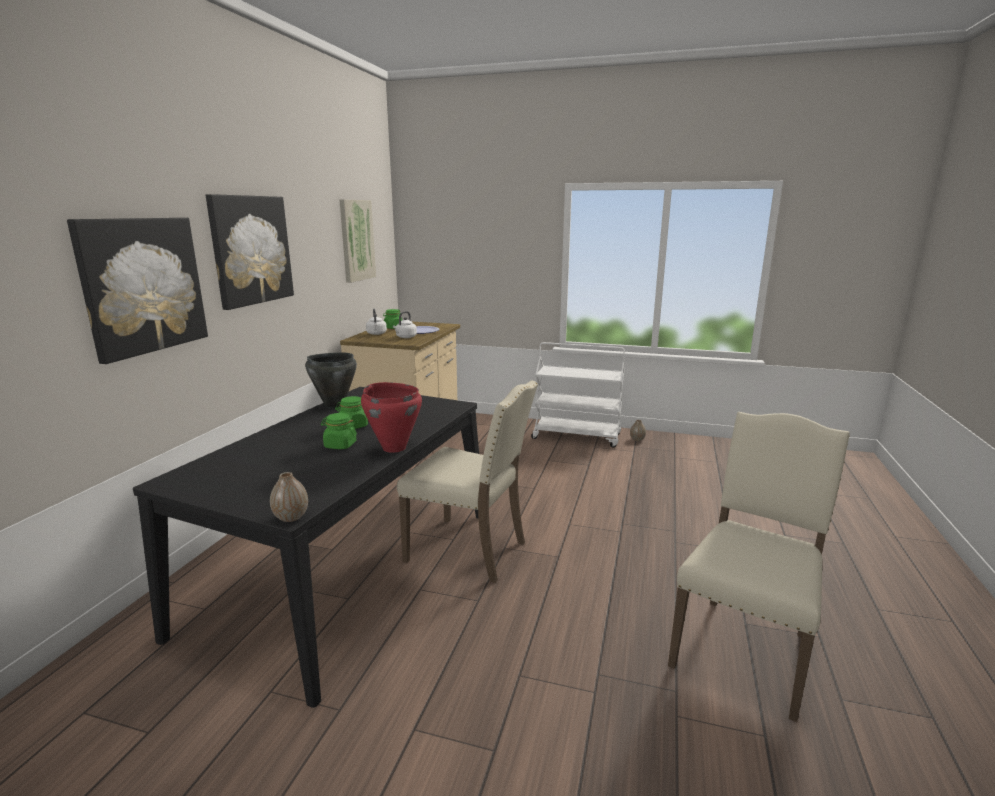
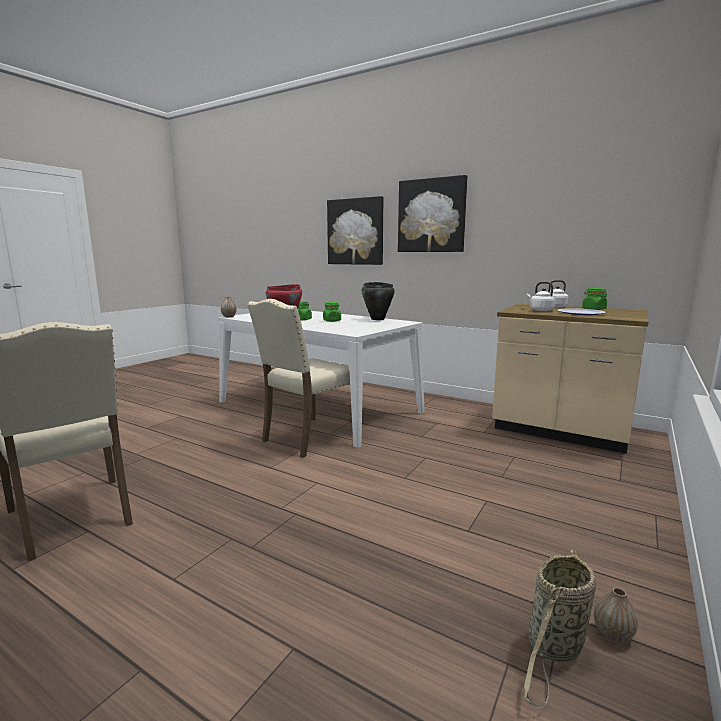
camera: 105 degrees right, 5 degrees down
(348, 568) = (318, 407): black dining table -> white dining table
(356, 240) = (590, 208): picture -> none
(577, 436) = (599, 549): white cart -> none
(657, 449) = (553, 649): none -> basket

